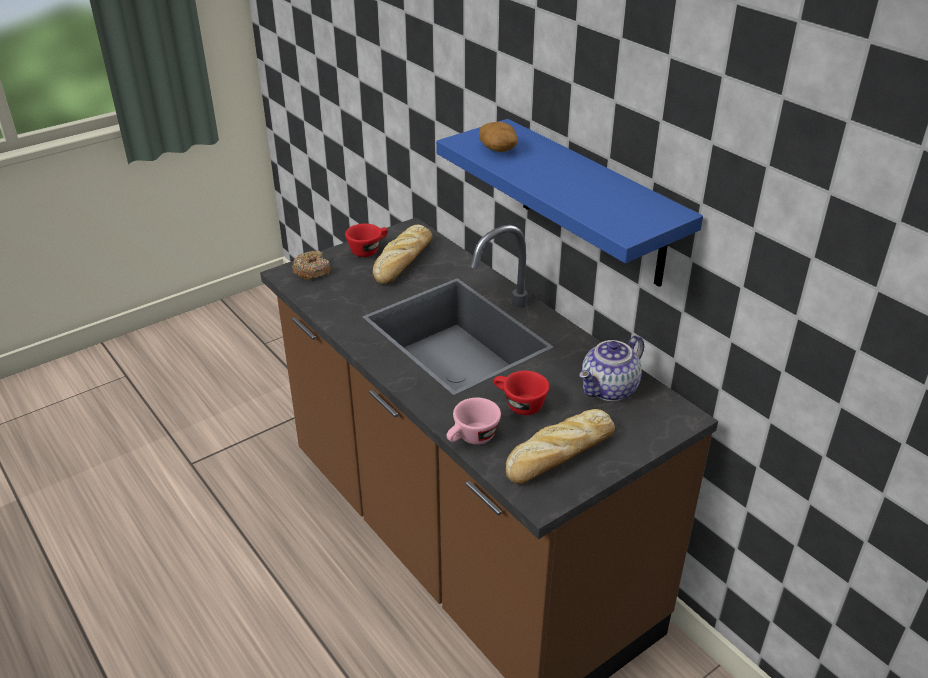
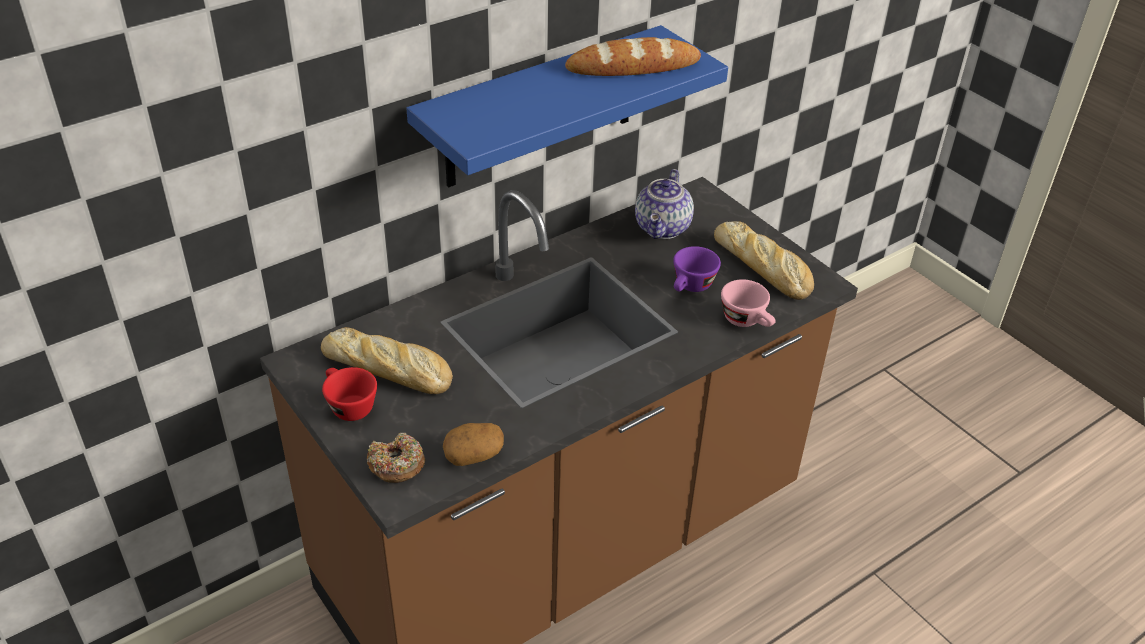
camera: 90 degrees left, 5 degrees up
(498, 149) = (503, 117): potato -> potato (474, 454)
(518, 404) = (691, 287): red cup -> purple cup
(604, 199) = (633, 66): none -> bread
(610, 390) = (663, 228): teapot -> teapot turned 60 degrees clockwise

